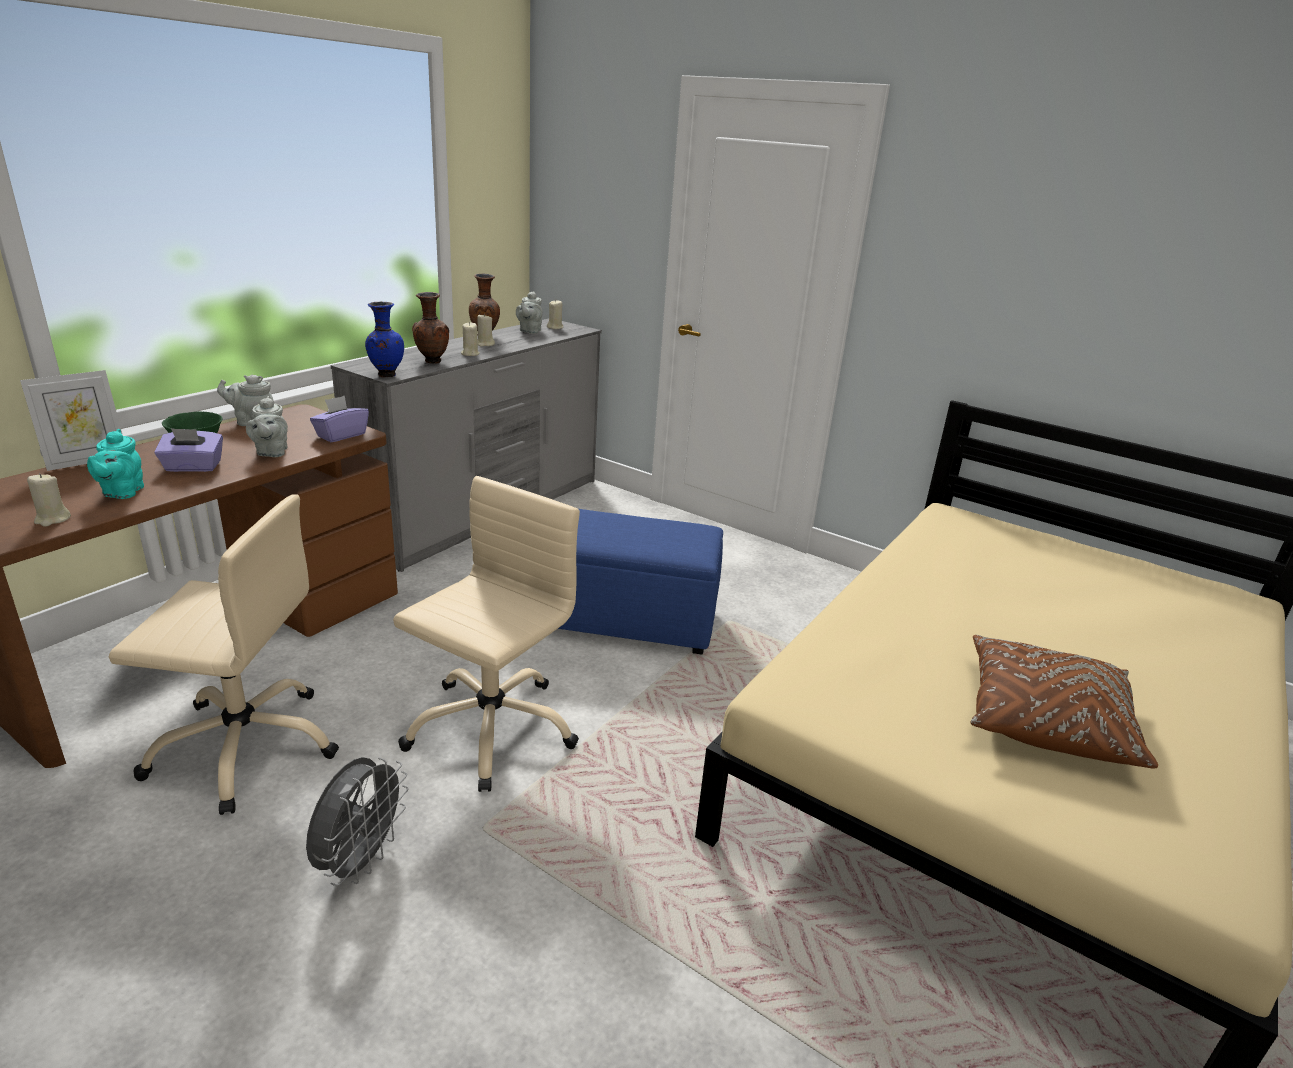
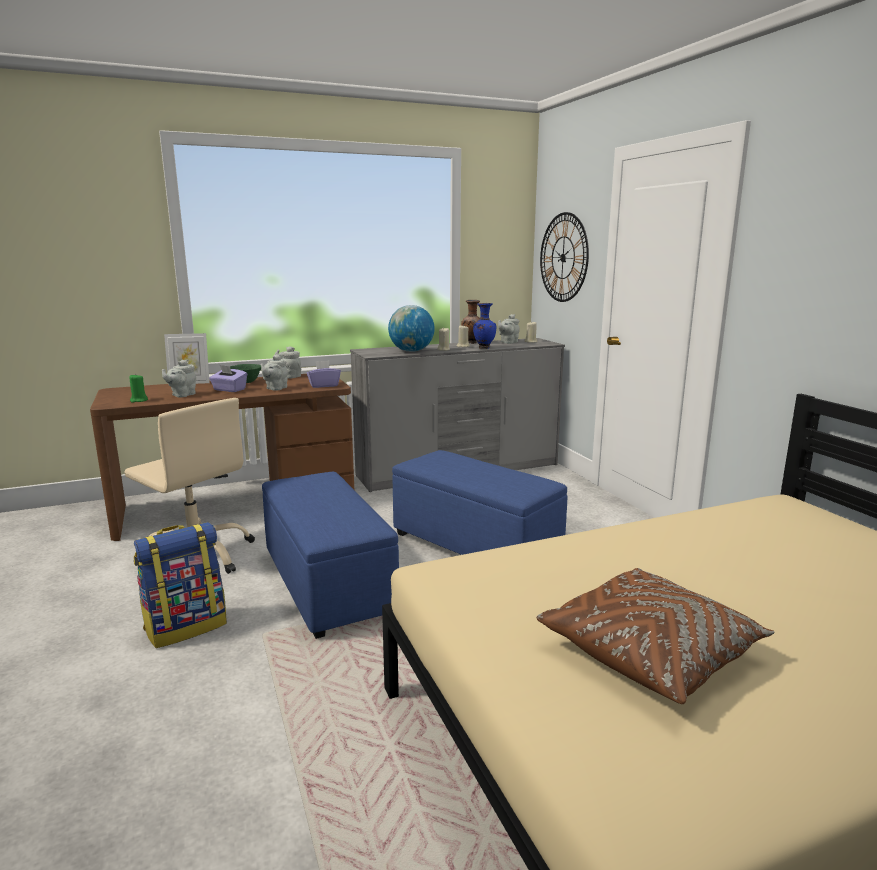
camera: 35 degrees right, 10 degrees down
(52, 519) = (139, 400): beige candle -> green candle
(122, 493) = (182, 395): turquoise teapot -> grey teapot
(360, 861) = (186, 626): grey fan -> backpack
(386, 375) = (371, 354): blue vase -> blue vase (484, 348)
(431, 361) = (411, 351): brown vase -> globe
(491, 728) = (328, 585): beige office chair -> blue ottoman
(590, 212) = (563, 257): none -> wall clock

